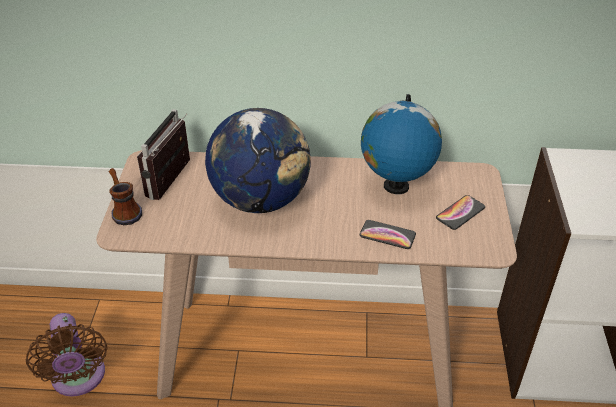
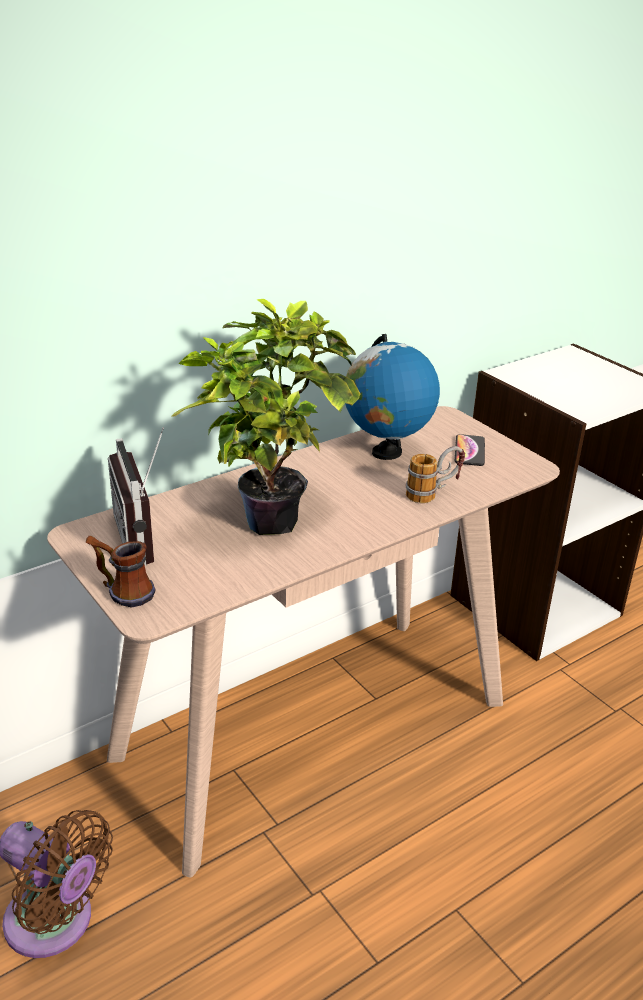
camera: 40 degrees left, 10 degrees down
(261, 199) = (269, 515): globe -> potted plant
(387, 235) = (433, 493): phone -> mug

